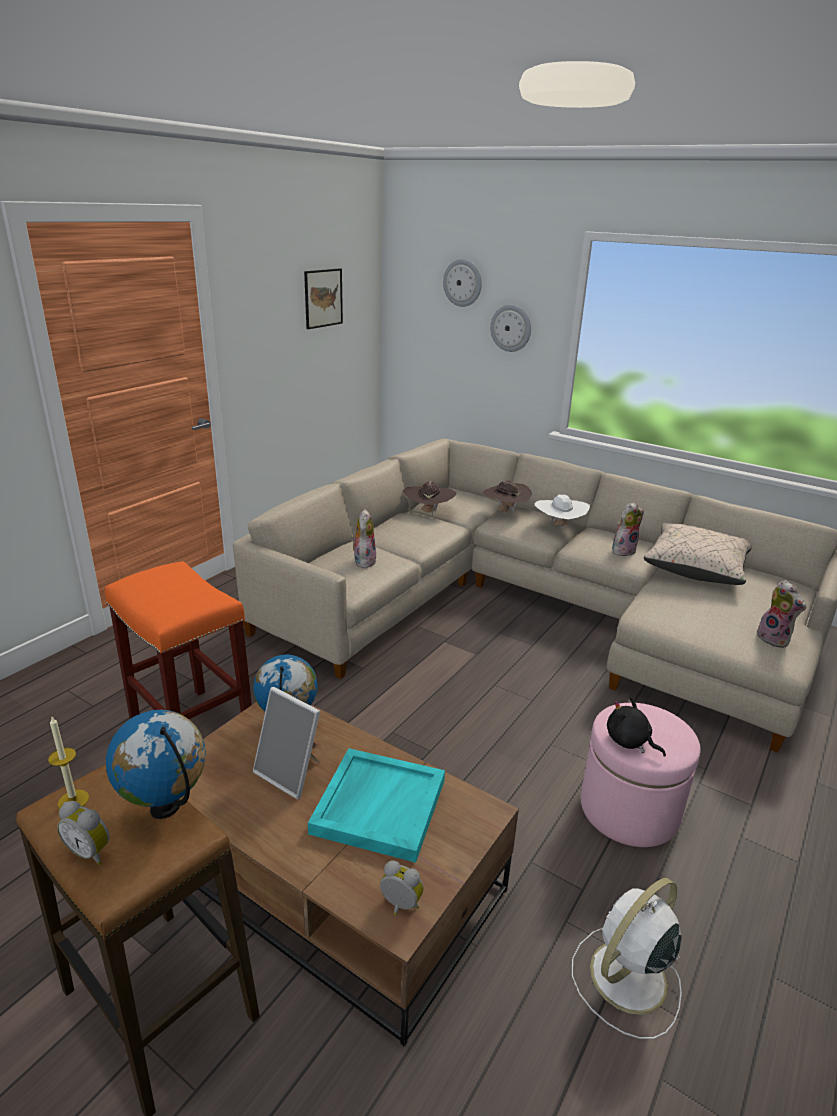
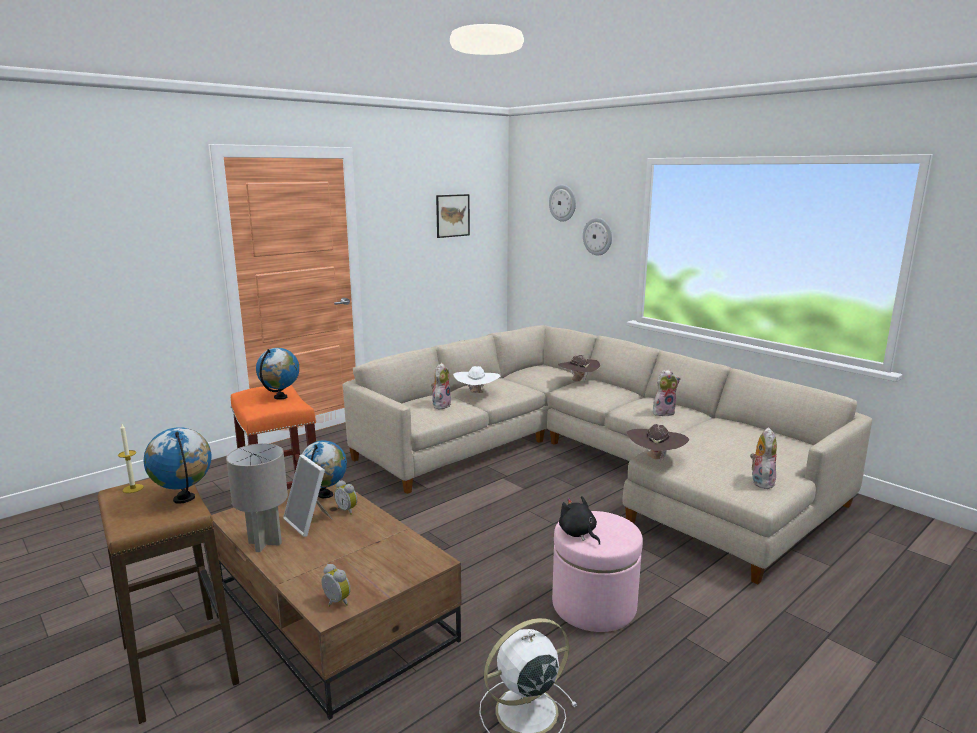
camera: 15 degrees right, 10 degrees down
(91, 851) = (127, 512): alarm clock -> alarm clock (347, 510)
(185, 587) = (280, 397): none -> globe
(248, 819) = (264, 543): none -> grey table lamp
(378, 805) = (358, 547): turquoise tray -> none
(428, 512) = (514, 379): brown hat -> brown hat (655, 459)
(559, 526) = (618, 393): white hat -> white hat (476, 394)
(696, 568) = (722, 428): beige pillow -> none
(775, 639) = (760, 481): plush toy -> plush toy turned 150 degrees counterclockwise

